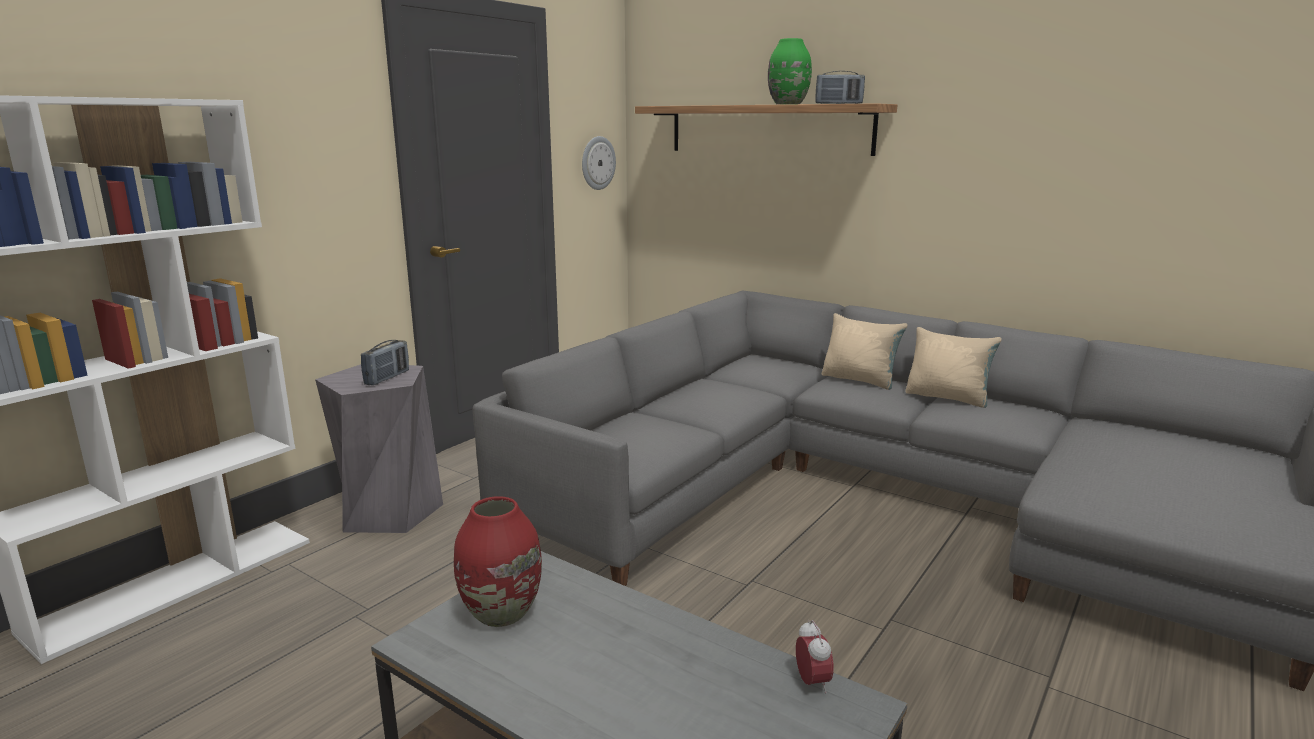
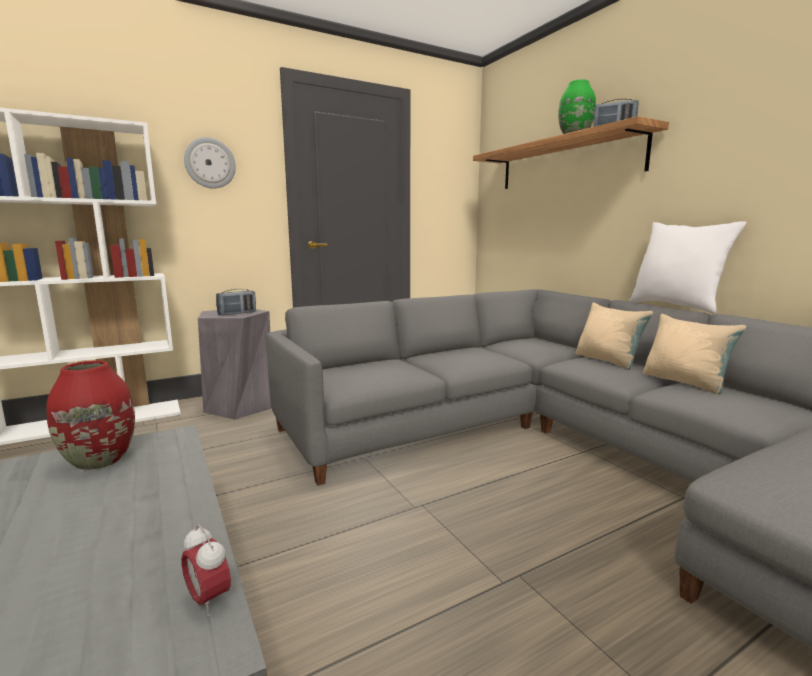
camera: 25 degrees right, 5 degrees down
(597, 163) = (451, 199): wall clock -> wall clock (210, 163)
(812, 683) = (208, 599): alarm clock -> alarm clock turned 120 degrees clockwise
(917, 312) = (676, 307): none -> white pillow

